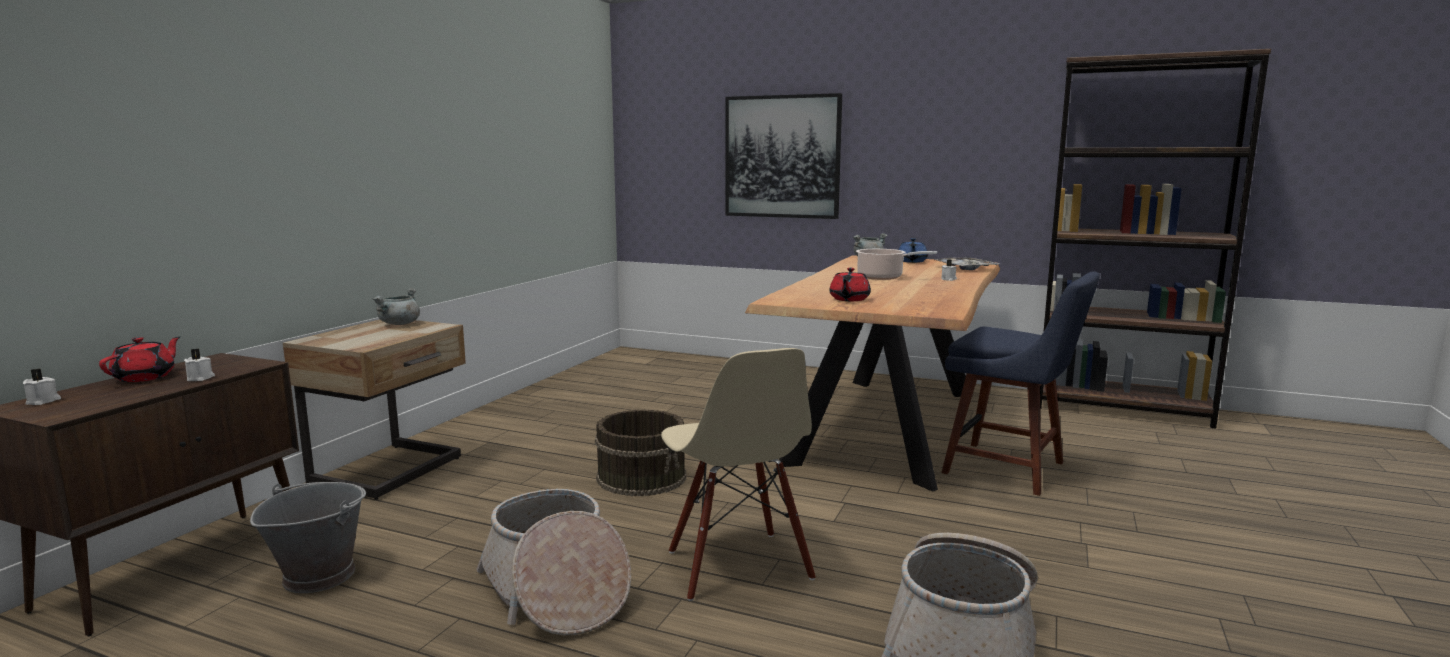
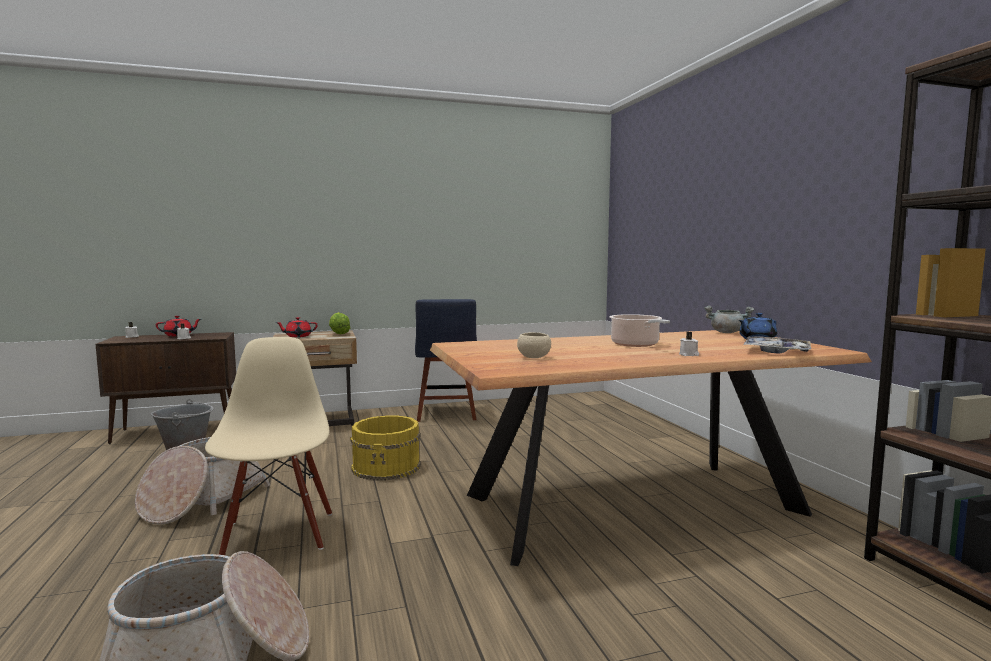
camera: 50 degrees right, 5 degrees down
(399, 324) = (338, 333): grey cooking pot -> lettuce
(642, 477) = (387, 467): brown bucket -> yellow bucket
(737, 566) = (277, 535): beige chair -> beige chair turned 135 degrees clockwise
(782, 157) = (698, 229): picture -> none
(849, 299) = (501, 351): red teapot -> red teapot (297, 336)
(895, 299) = (533, 357): none -> beige bowl
(1010, 469) = (634, 589): blue chair -> blue chair (446, 414)

